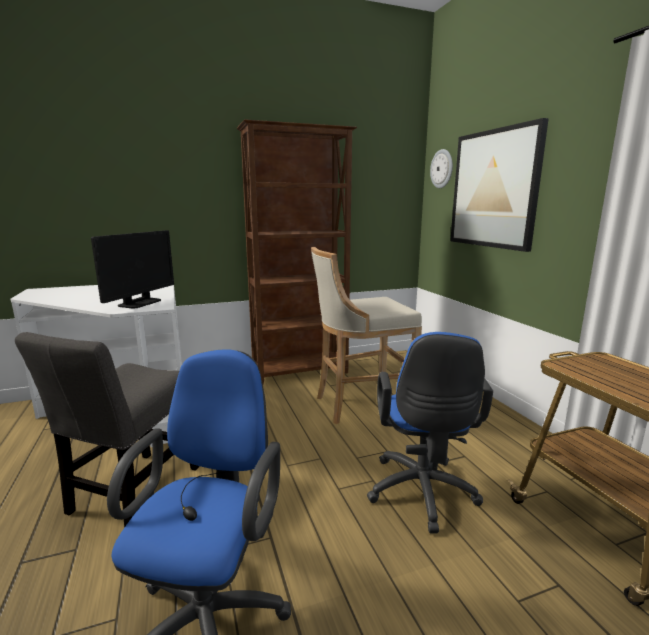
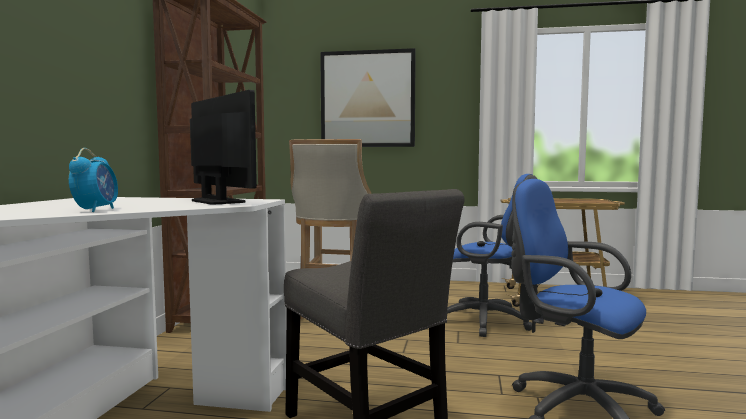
camera: 60 degrees left, 10 degrees down
(73, 300) = (96, 210): none -> alarm clock
(442, 169) = (294, 79): wall clock -> none

